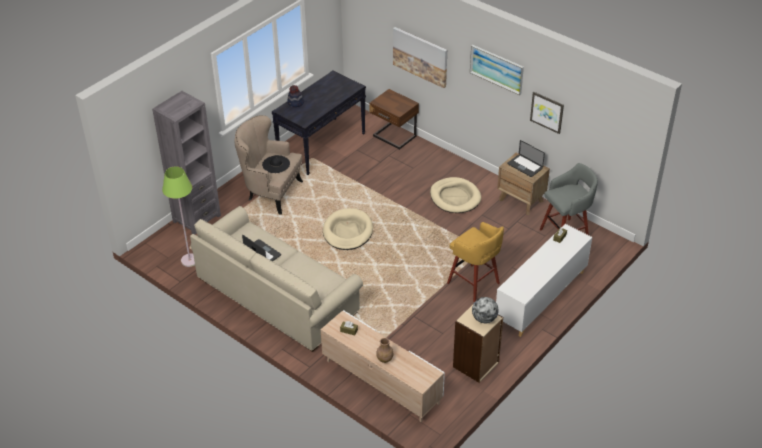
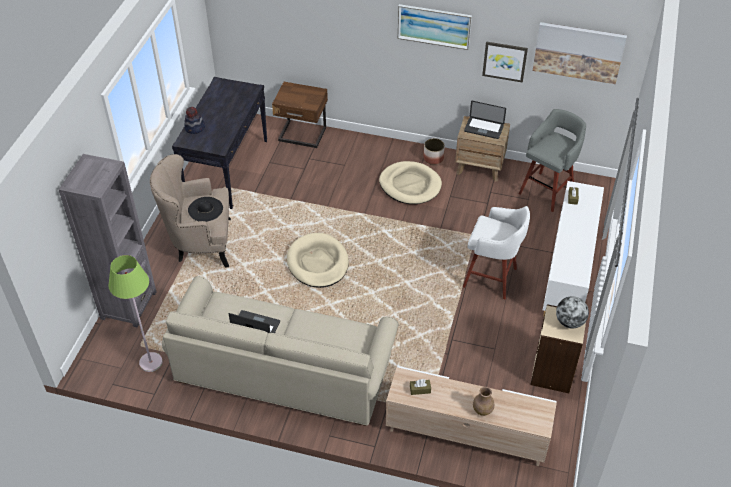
camera: 25 degrees left, 5 degrees up
(420, 56) = (325, 34): picture -> picture (578, 52)
(474, 284) = (492, 278): yellow stool -> white stool
(487, 183) = (433, 158): none -> planter

